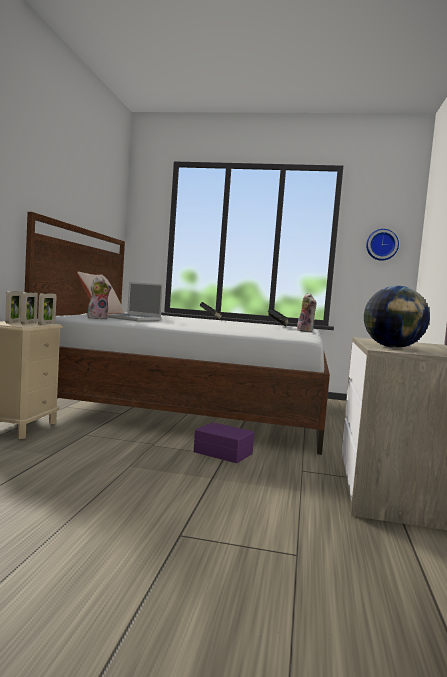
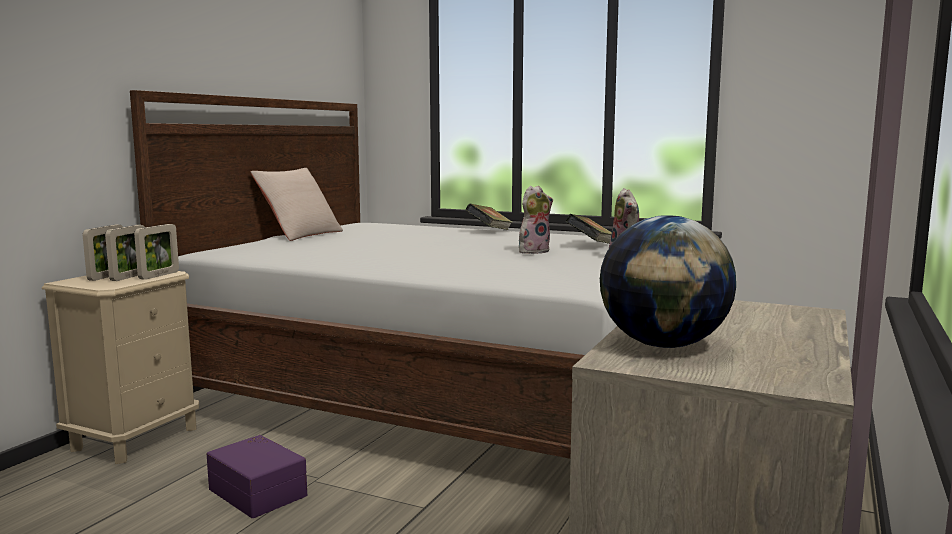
camera: 15 degrees right, 5 degrees up
(97, 318) = (257, 255): plush toy -> plush toy (533, 251)
(133, 319) = (325, 250): laptop -> none
(223, 452) = (426, 501): purple storage box -> purple storage box (259, 491)
(382, 245) = (811, 70): wall clock -> none

